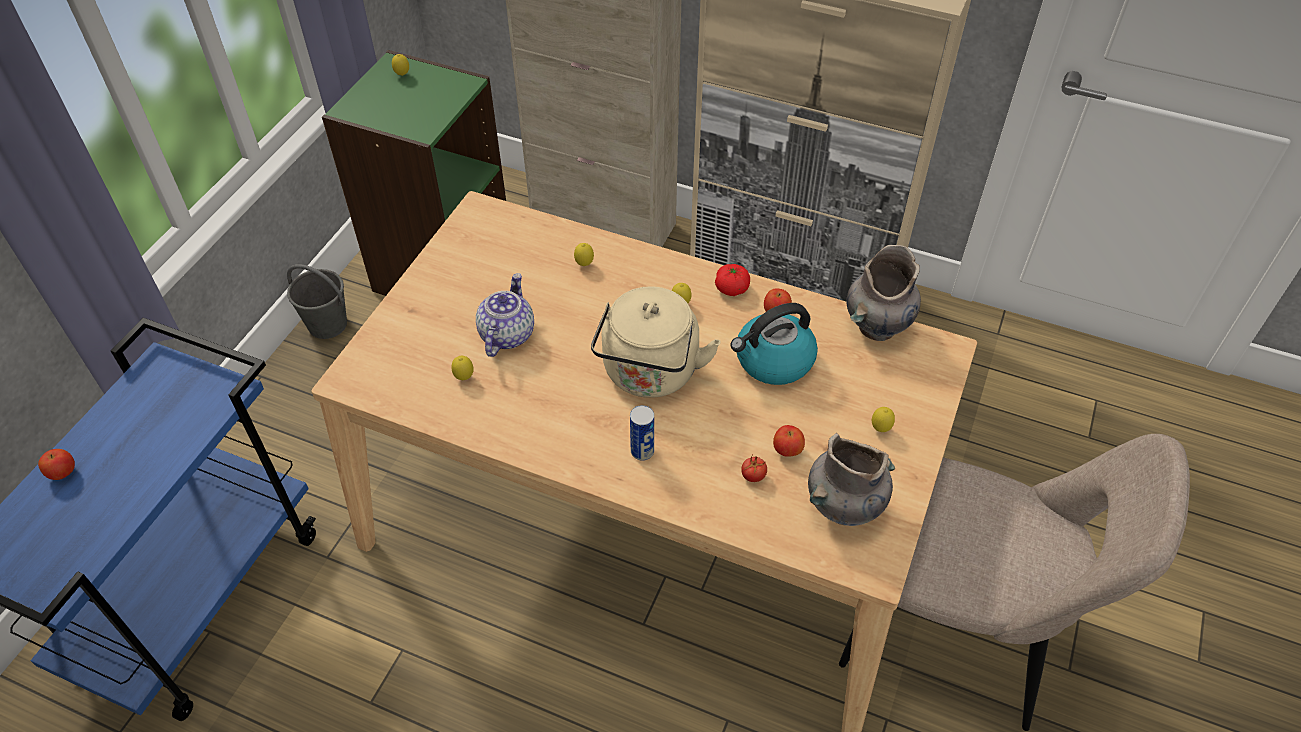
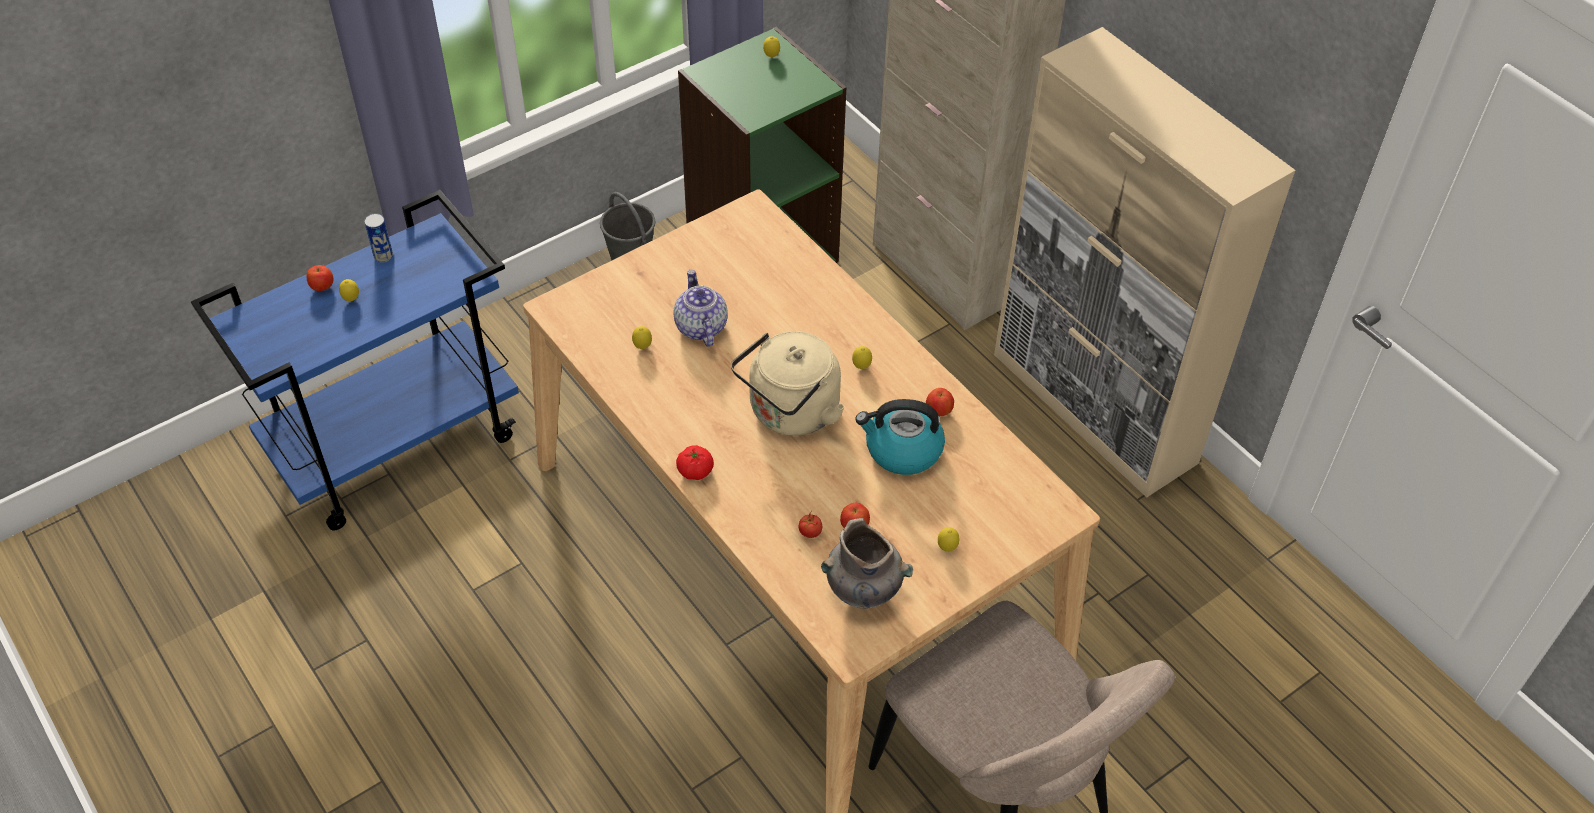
camera: 30 degrees right, 0 degrees up
(506, 334) = (700, 327): teapot -> teapot turned 60 degrees counterclockwise
(584, 264) = (806, 296): lemon -> lemon (351, 299)
(642, 451) = (737, 470): can -> can (383, 256)
(731, 289) = (916, 373): tomato -> tomato (695, 471)
(876, 327) = (1017, 465): grey vase -> none

